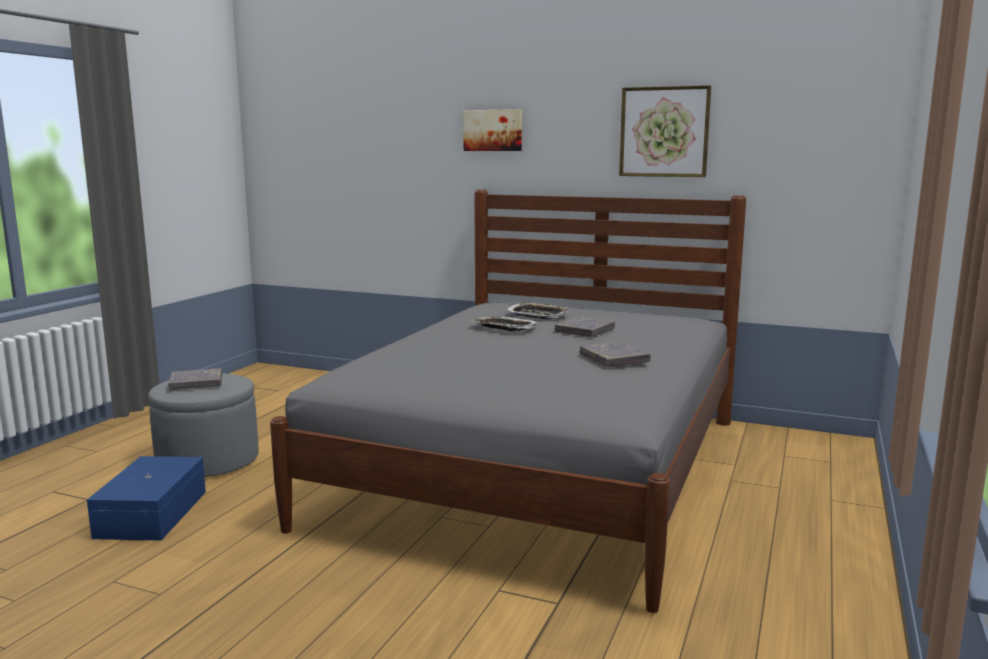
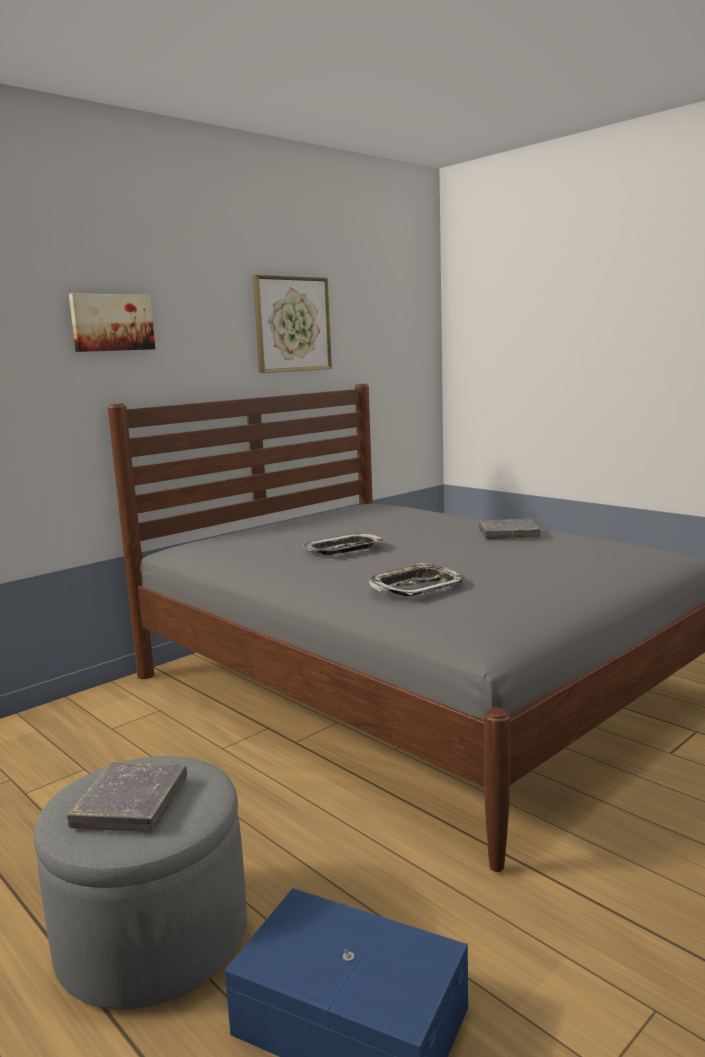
camera: 65 degrees left, 0 degrees up
(537, 315) = (299, 536): tray -> tray (417, 587)
(585, 331) = (392, 530): grey book -> none

